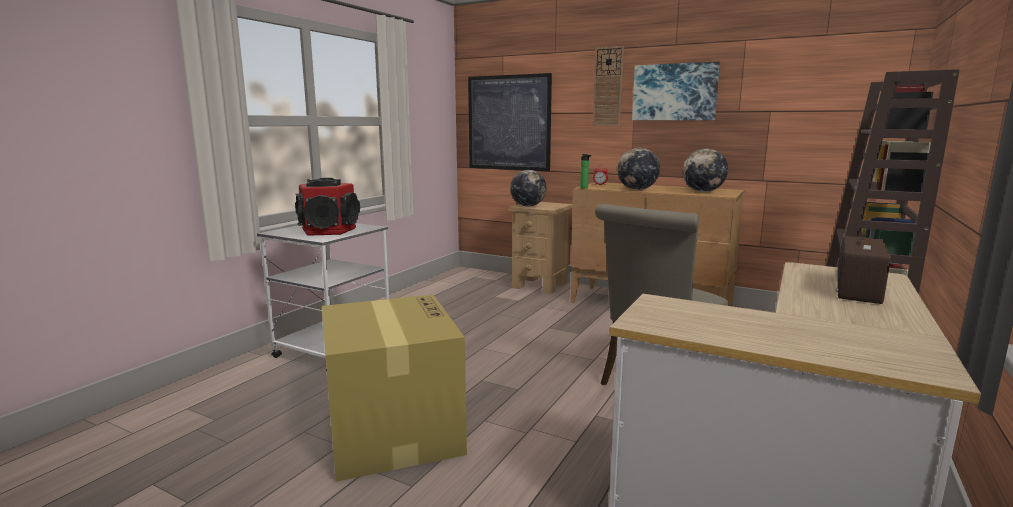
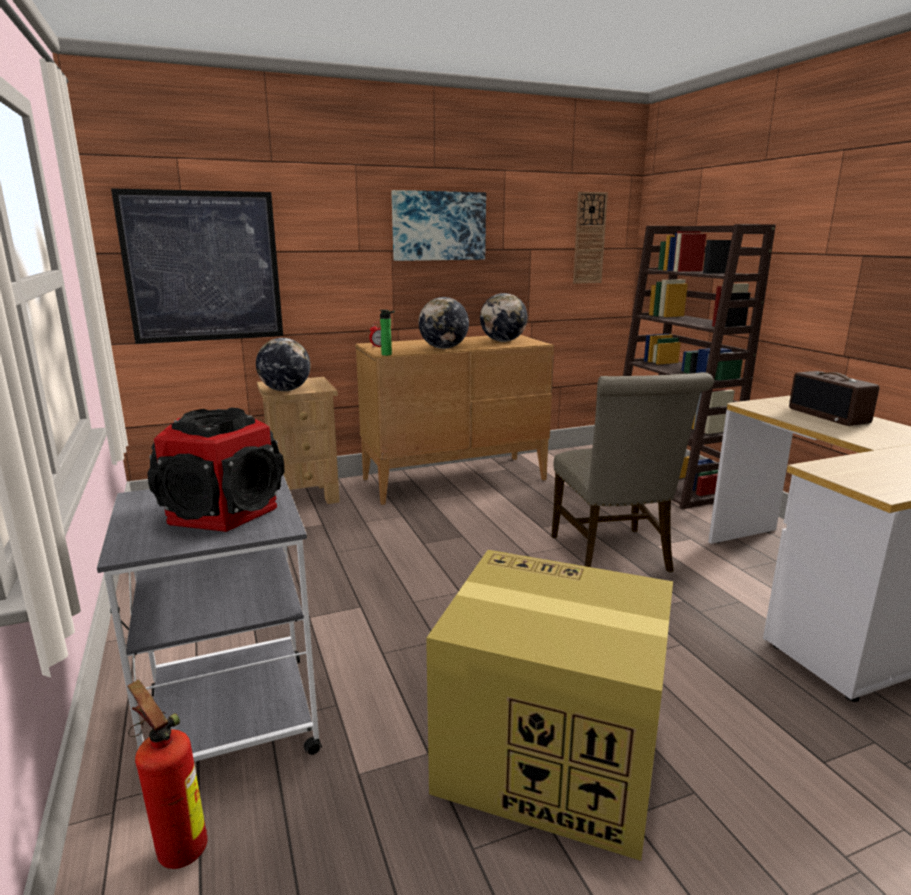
camera: 50 degrees left, 5 degrees up
(254, 373) = (179, 846): none -> fire extinguisher
(608, 87) = (357, 216): wall clock -> wall clock (589, 238)

